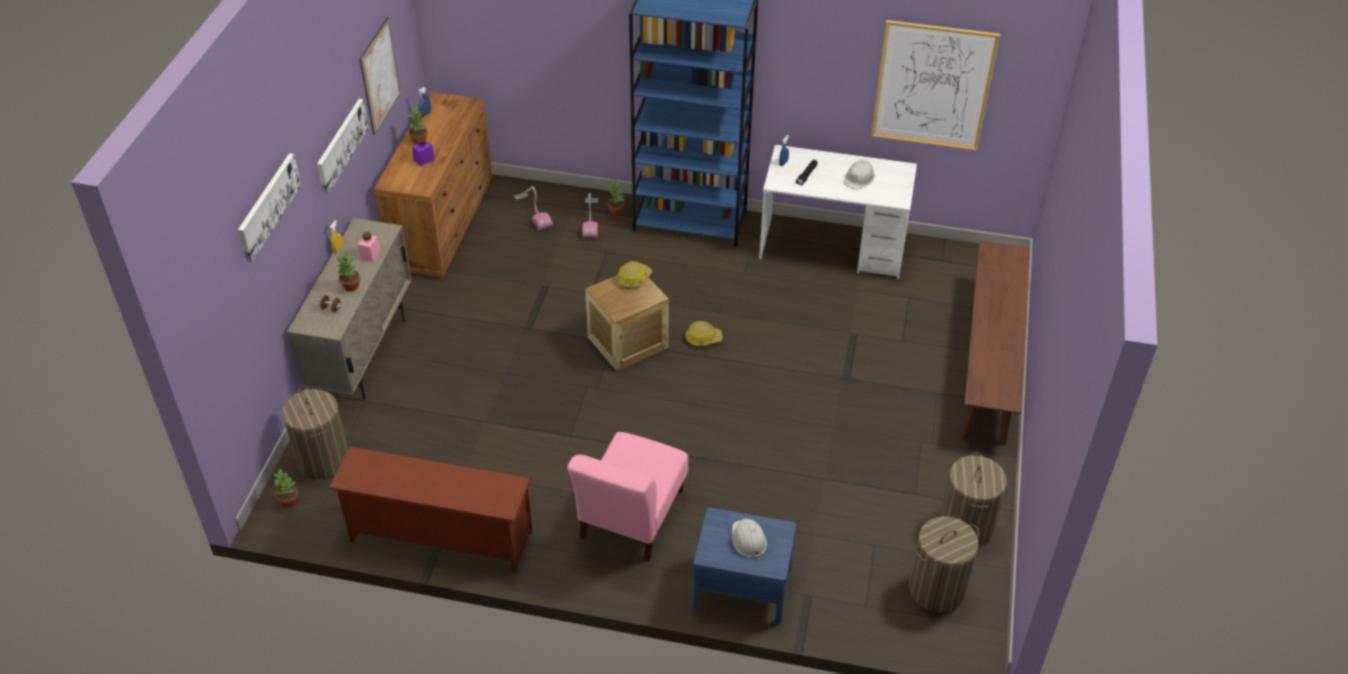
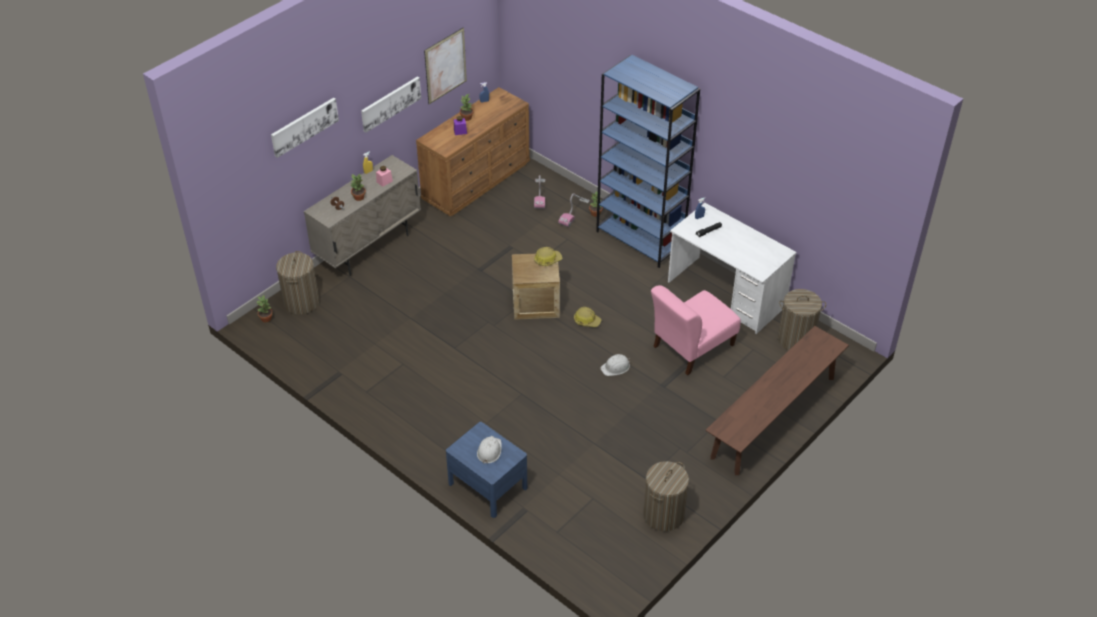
camera: 30 degrees right, 0 degrees up
(439, 538) = (333, 376): brown shoe rack -> none
(630, 518) = (452, 414): pink chair -> pink chair (691, 347)
(859, 178) = (744, 247): white hard hat -> white hard hat (616, 367)
(933, 85) = (811, 196): picture -> none
(936, 589) = (611, 543): laundry basket -> laundry basket (795, 339)

